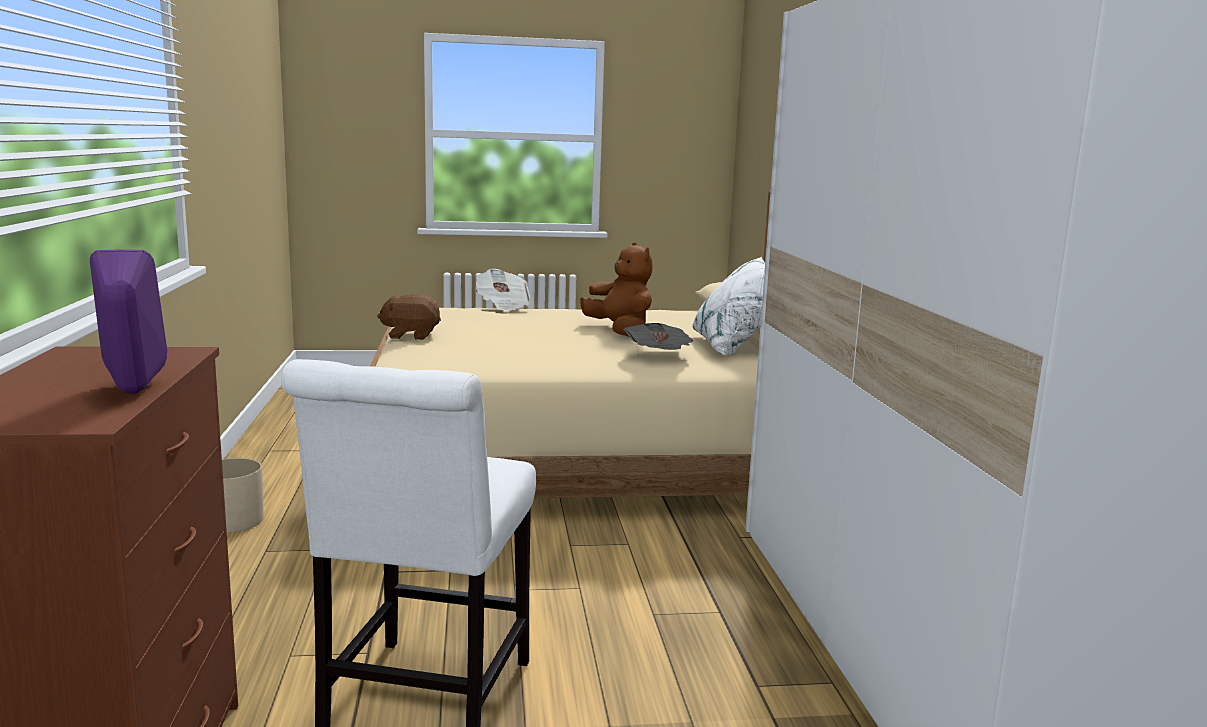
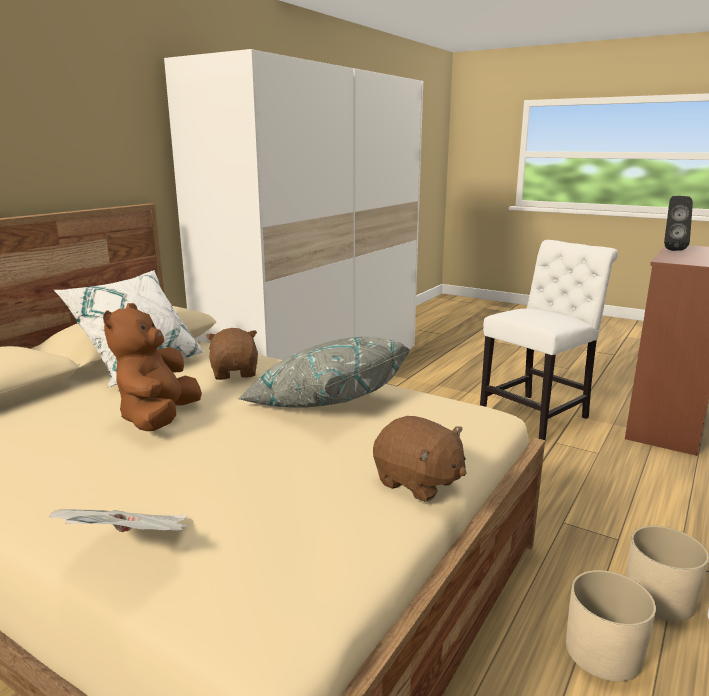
camera: 140 degrees left, 5 degrees up
(133, 393) = (672, 250): purple speaker -> black speaker
(282, 486) = (603, 652): none -> beige planter
(540, 353) = (325, 401): none -> grey pillow
(658, 356) = (235, 372): newspaper -> brown plush toy

